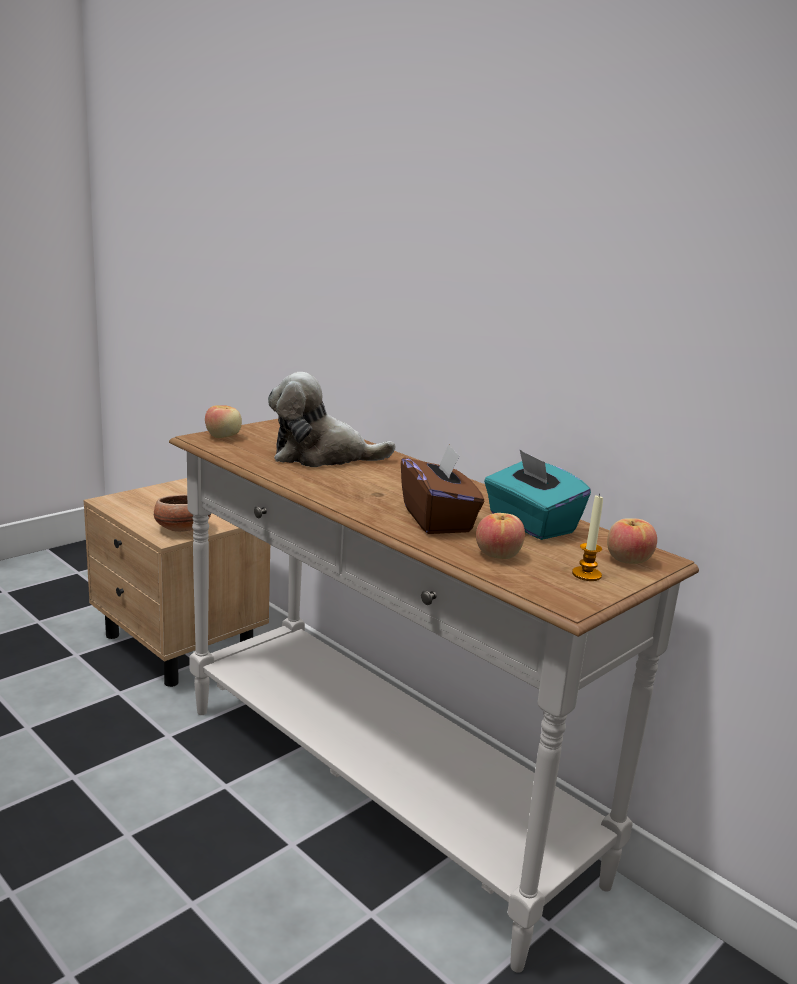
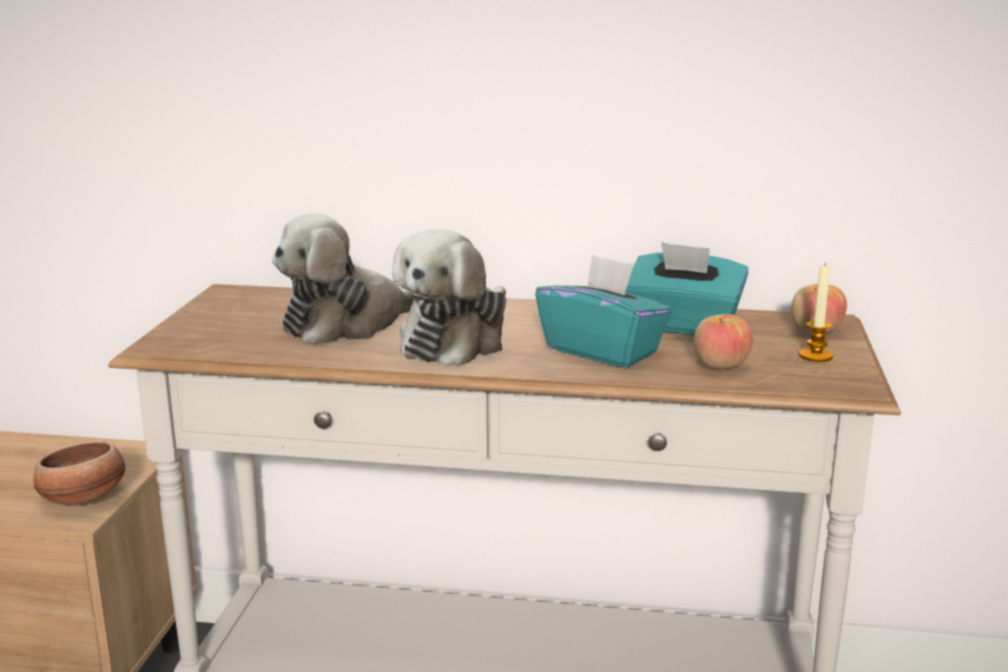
camera: 35 degrees left, 0 degrees up
(224, 437) = (185, 336): apple -> none
(360, 484) = (456, 340): none -> plush toy
(438, 519) = (602, 350): brown tissue box -> turquoise tissue box

